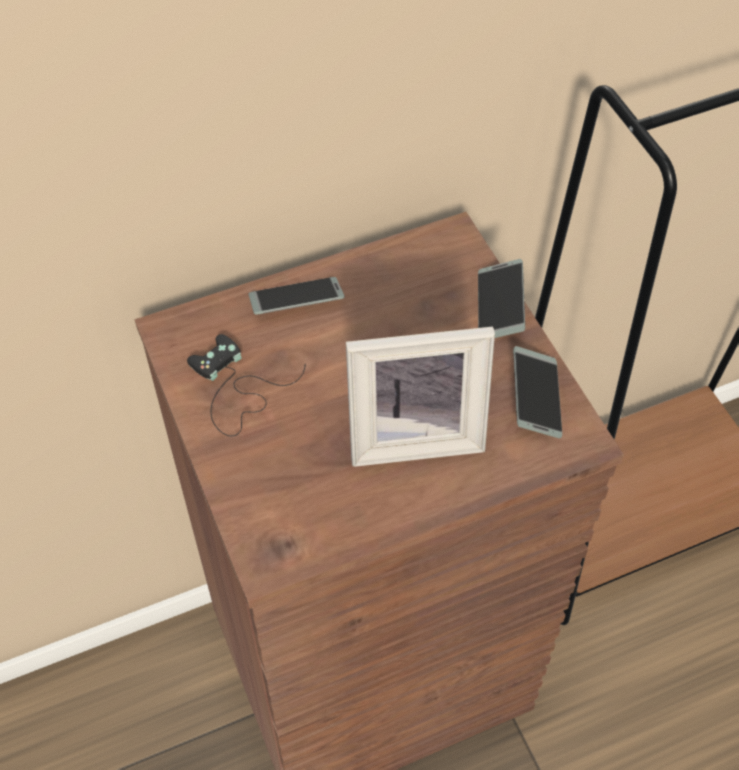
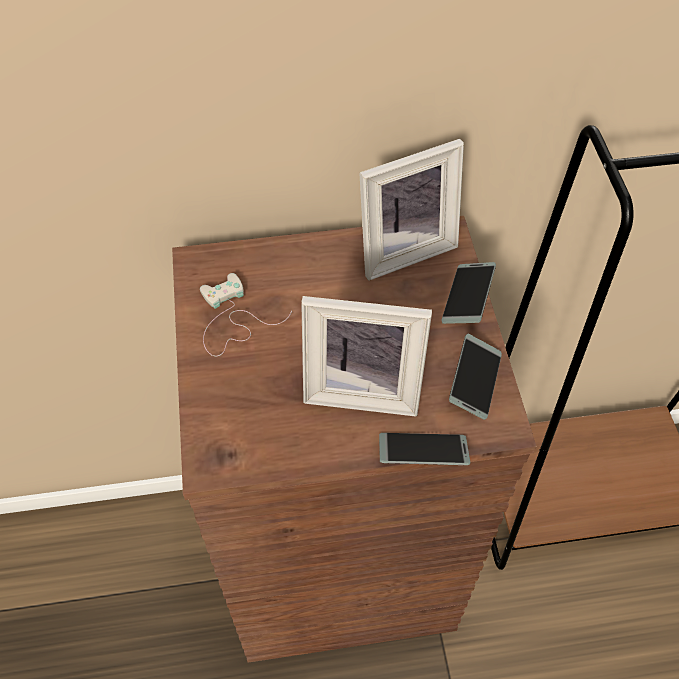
camera: 15 degrees right, 0 degrees up
(236, 389) = (232, 319): black game controller -> white game controller
(296, 302) = (302, 260): phone -> phone (422, 453)
(409, 264) = (403, 248): none -> picture frame

